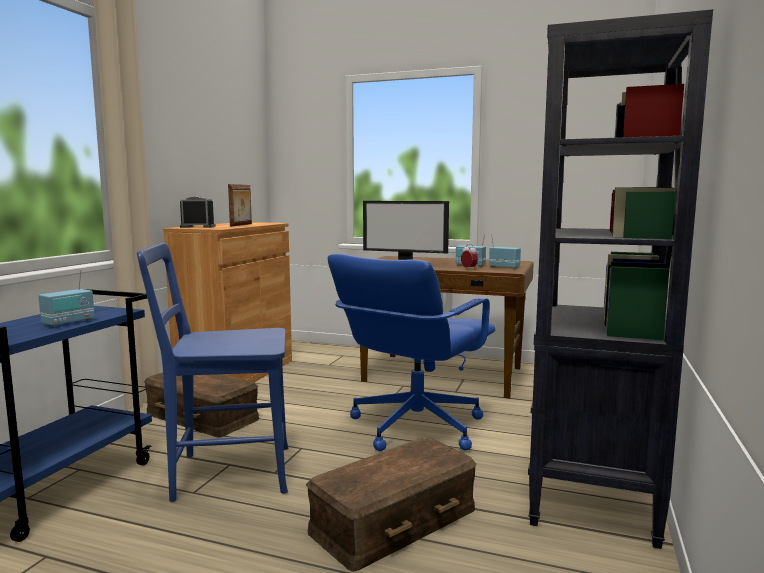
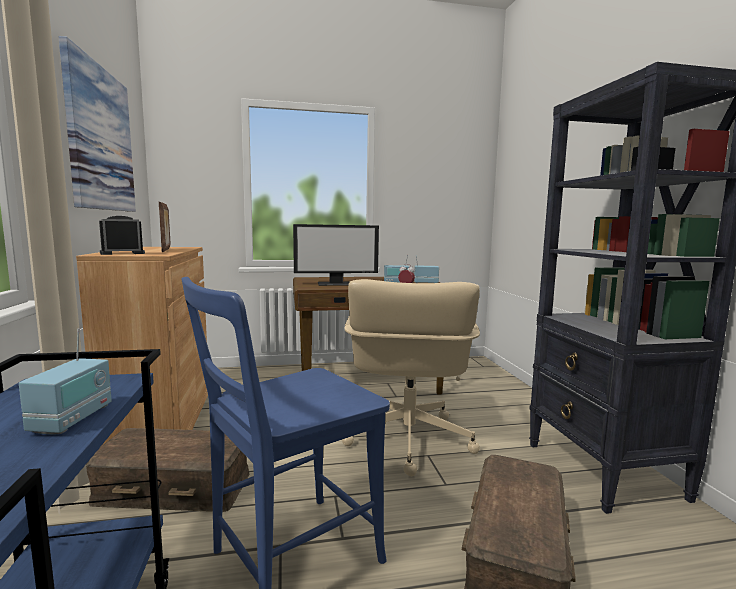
camera: 30 degrees left, 0 degrees up
(204, 133) = (100, 139): none -> picture
(414, 427) = (407, 440): blue office chair -> beige office chair

